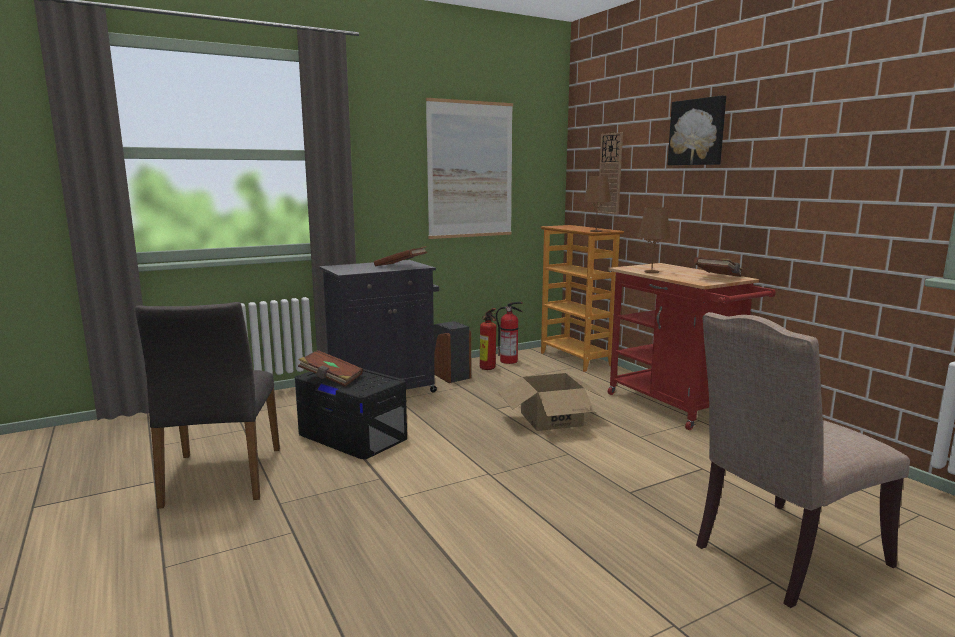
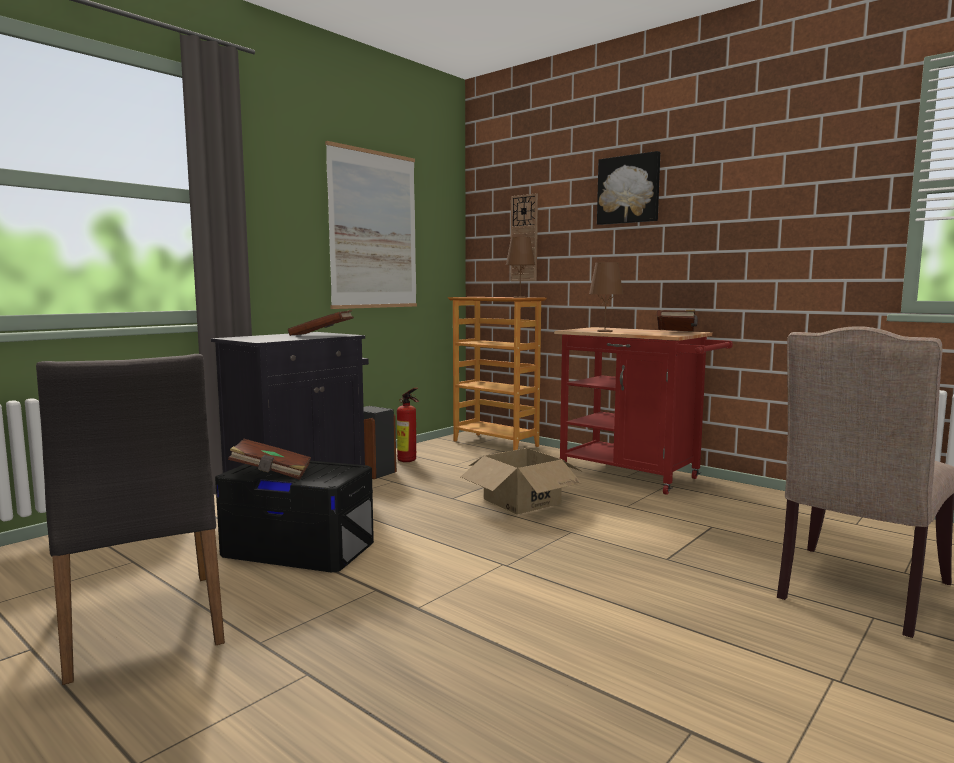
camera: 20 degrees left, 5 degrees down
(509, 361) = (425, 451): fire extinguisher -> none

